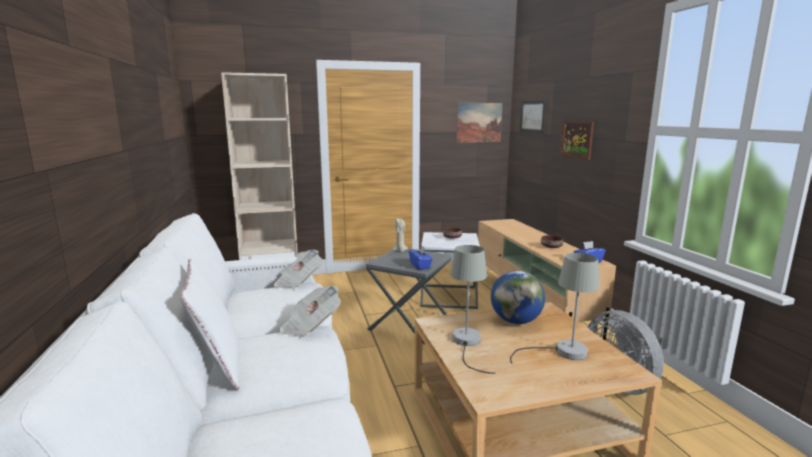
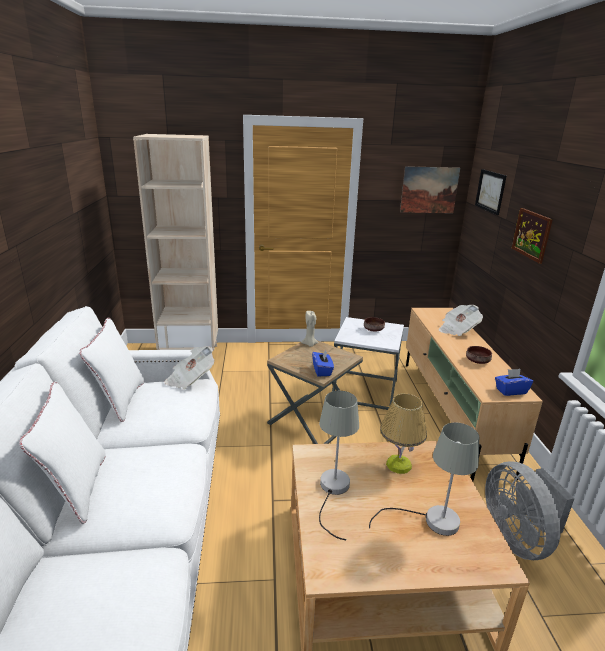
camera: 10 degrees right, 10 degrees up
(233, 303) = (120, 400): none -> white pillow
(311, 326) = (180, 446): newspaper -> newspaper (457, 330)
(410, 324) = (312, 421): grey side table -> brown side table
(515, 321) = (398, 465): globe -> table lamp

